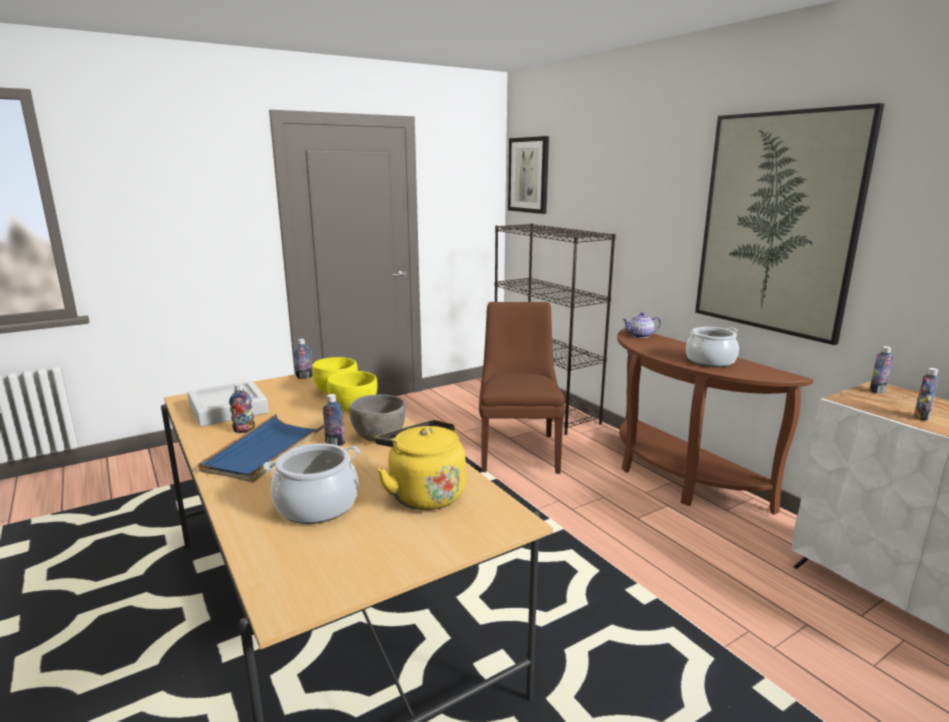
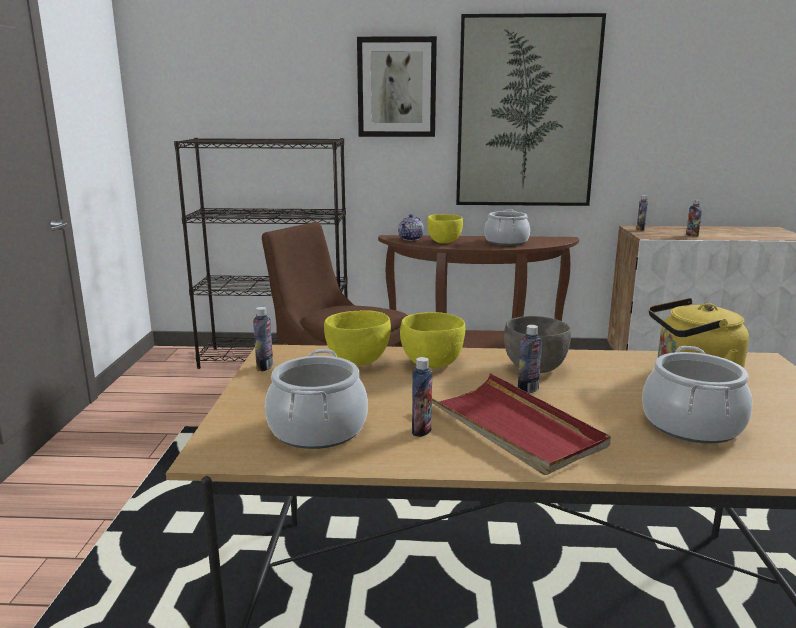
camera: 55 degrees left, 0 degrees up
(228, 409) = (318, 429): grey tray -> cooking pot
(266, 451) = (513, 427): blue tray -> red tray
(529, 175) = (175, 75): picture -> picture (396, 87)
(656, 345) = (444, 242): none -> yellow bowl

